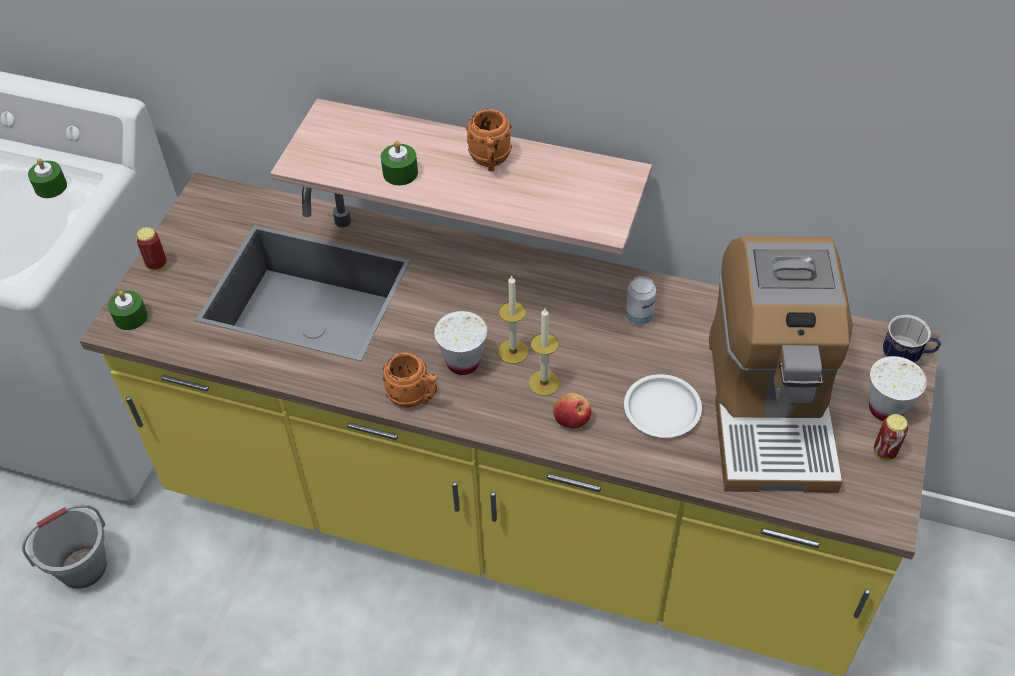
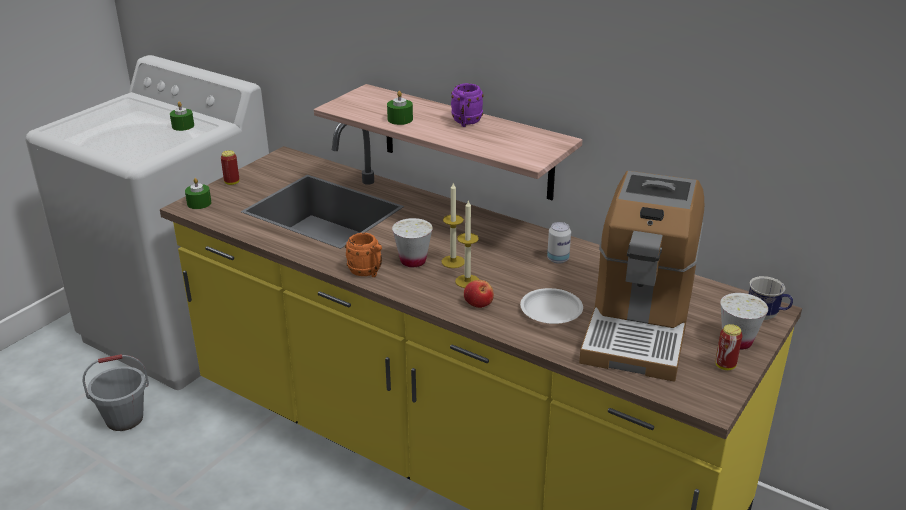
camera: 15 degrees right, 20 degrees down
(490, 161) = (465, 123): orange mug -> purple mug

